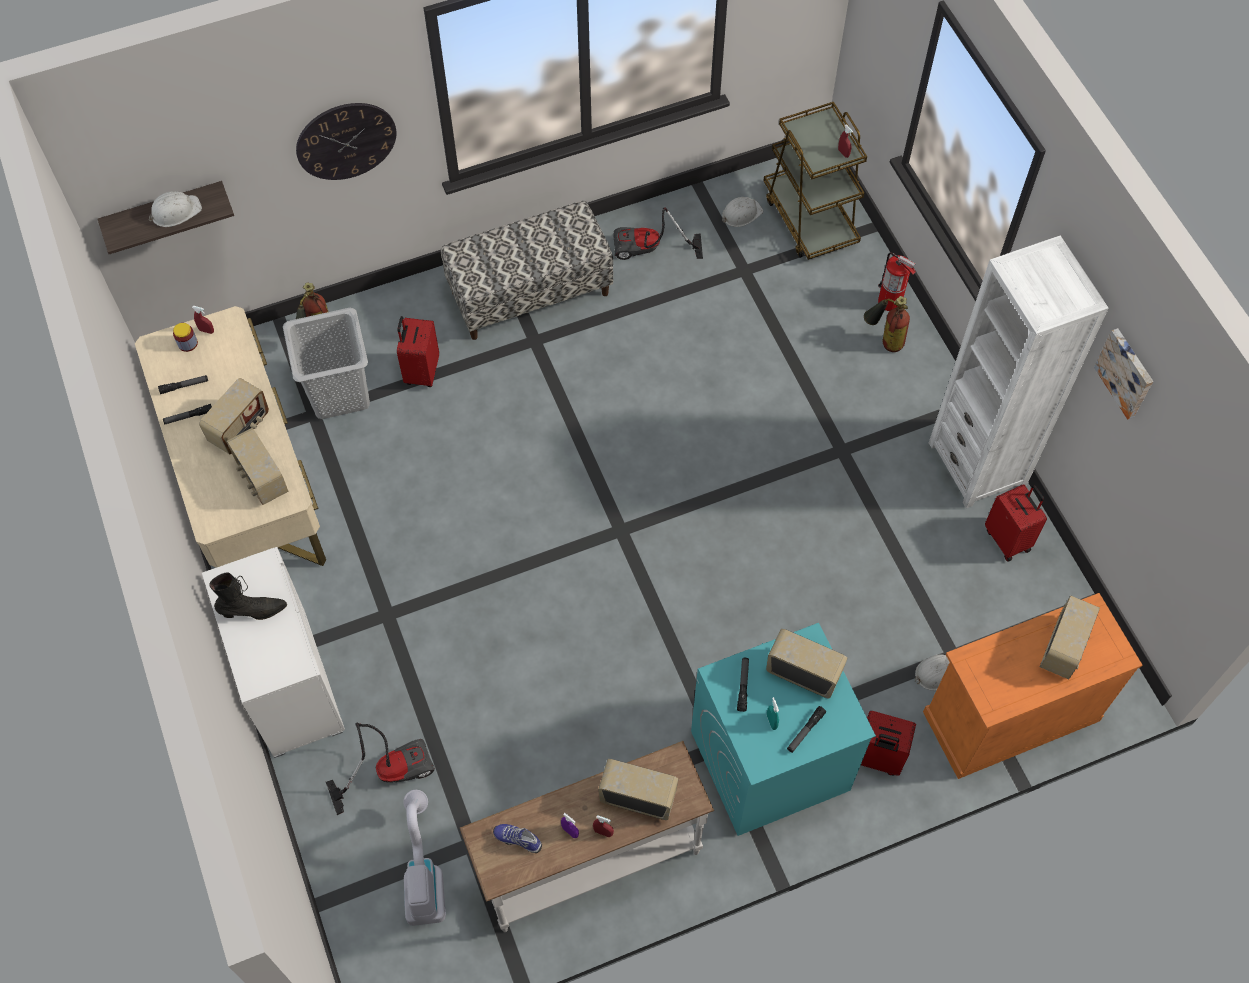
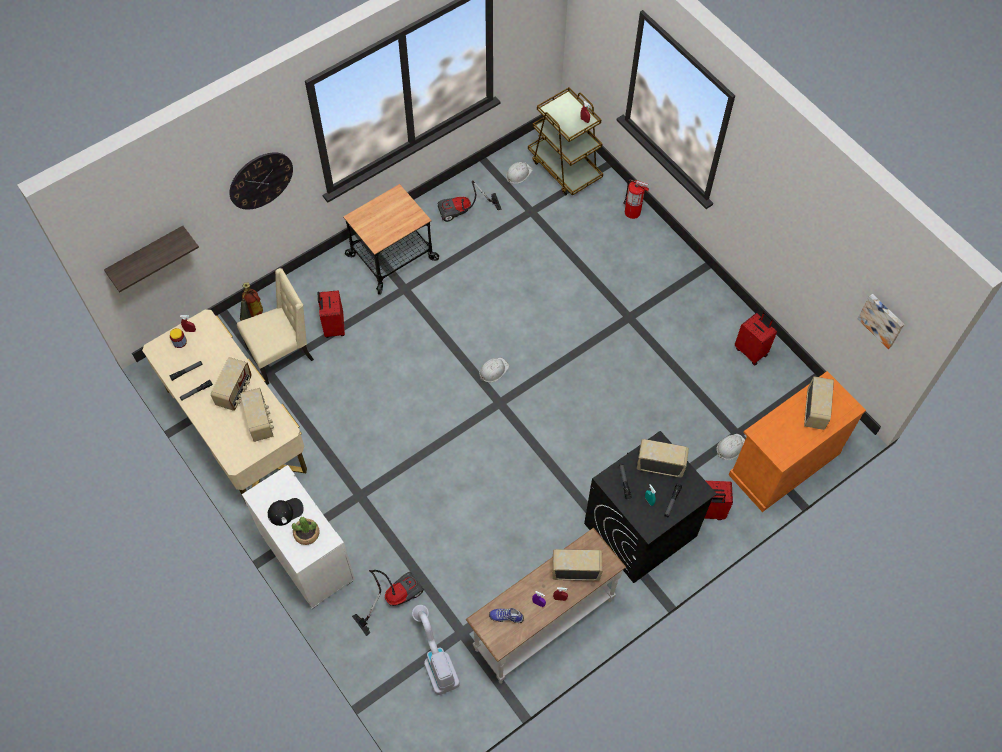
camera: 15 degrees left, 0 degrees up
(175, 211) = (157, 253): white hard hat -> white hard hat (493, 370)
(253, 611) = (285, 511): black boot -> black cap
(261, 478) = (260, 422): radio -> radio turned 150 degrees counterclockwise
(272, 650) = (306, 533): none -> potted plant
(340, 393) = (282, 354): grey laundry basket -> beige chair
(530, 293) = (392, 257): bench -> cart
(769, 762) = (640, 530): turquoise washing machine -> black washing machine
(884, 340) = (636, 239): fire extinguisher -> none
(977, 464) = (718, 306): white bookcase -> none
(1126, 372) = (816, 227): picture -> picture (882, 320)

